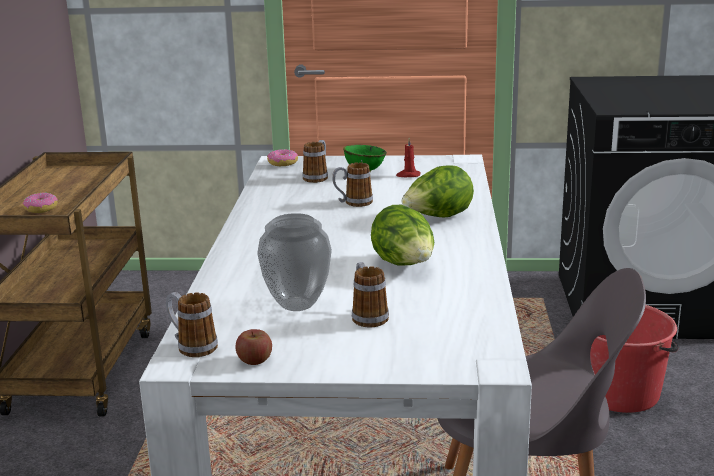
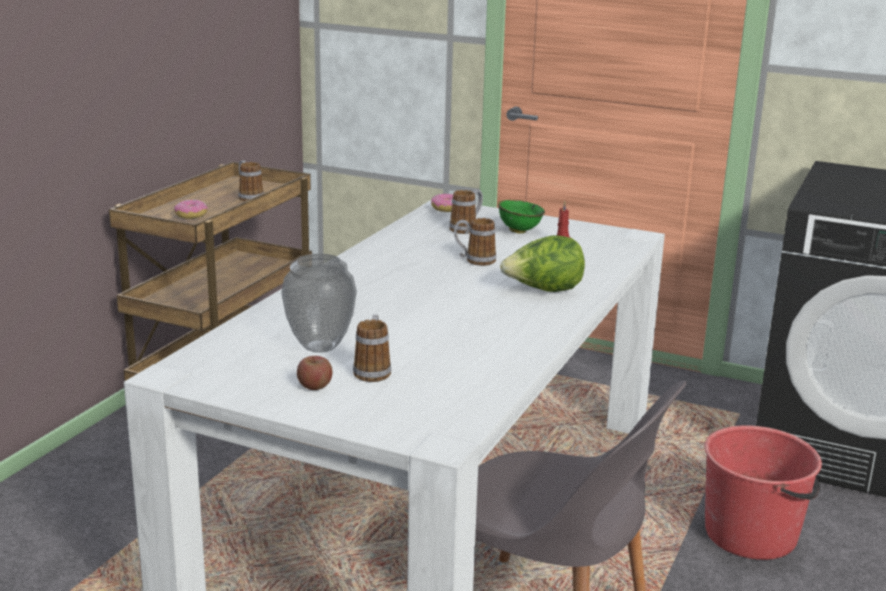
camera: 20 degrees right, 0 degrees up
(192, 346) = (193, 362): mug -> mug (249, 197)
(254, 360) = (233, 387): apple -> apple (314, 386)
(405, 265) = (459, 331): lettuce -> none

